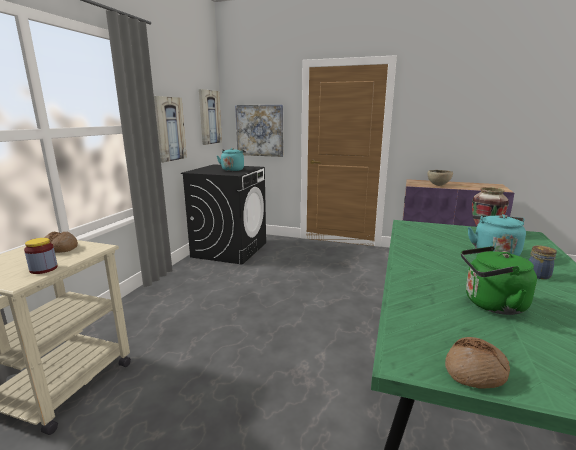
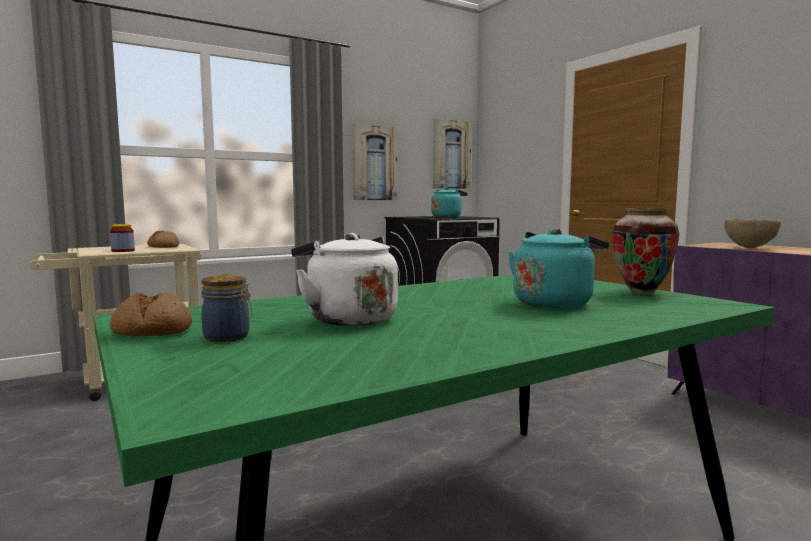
camera: 40 degrees right, 10 degrees down
(259, 130) = (514, 170): picture -> none
(491, 304) = (347, 319): green kettle -> white kettle
(538, 275) = (527, 322): jar -> jar (228, 337)

